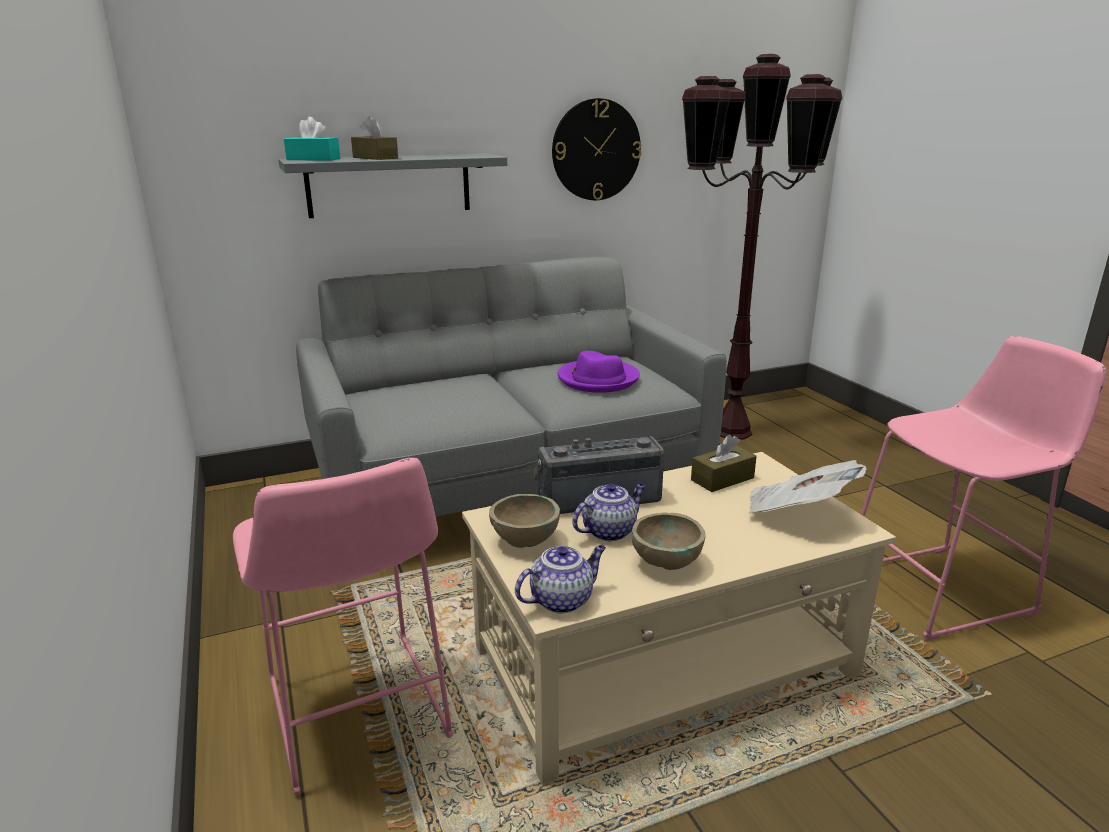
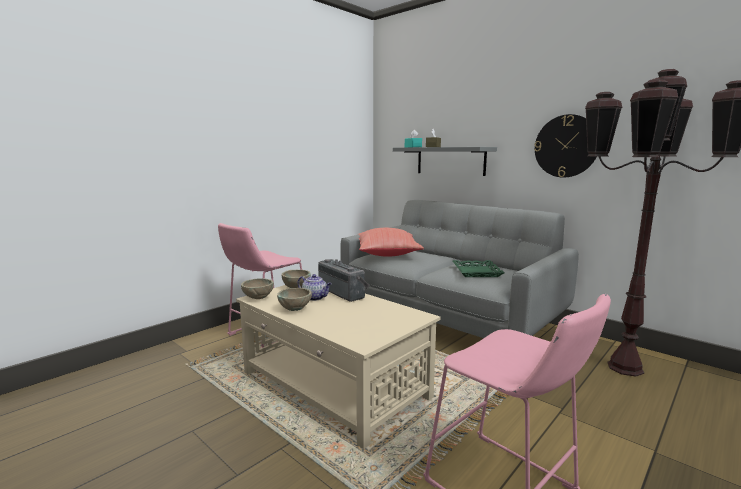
camera: 65 degrees right, 10 degrees down
(413, 409) = (388, 254): none -> red pillow
(562, 599) = (258, 298): teapot -> beige bowl
(598, 379) = (476, 272): purple hat -> green tray
(722, 479) = (390, 311): brown tissue box -> none
(797, 512) = (368, 329): newspaper -> none

